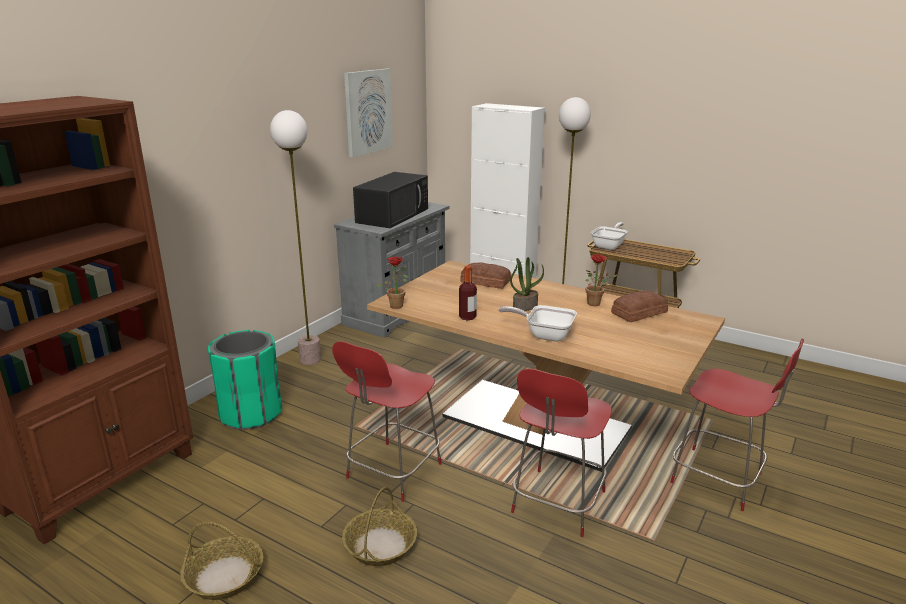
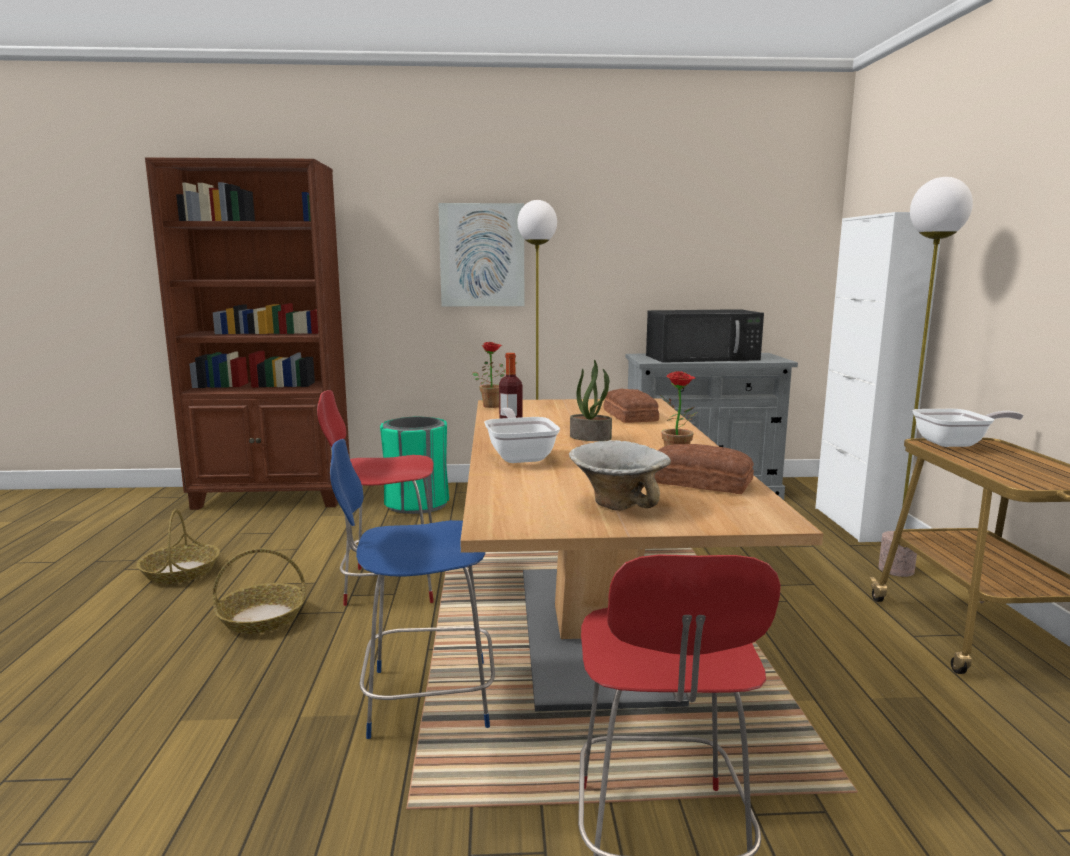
camera: 55 degrees right, 10 degrees down
(368, 112) = (710, 228): picture -> picture (482, 255)
(557, 504) = (423, 698): red chair -> blue chair
(657, 339) = (619, 504): none -> bowl

